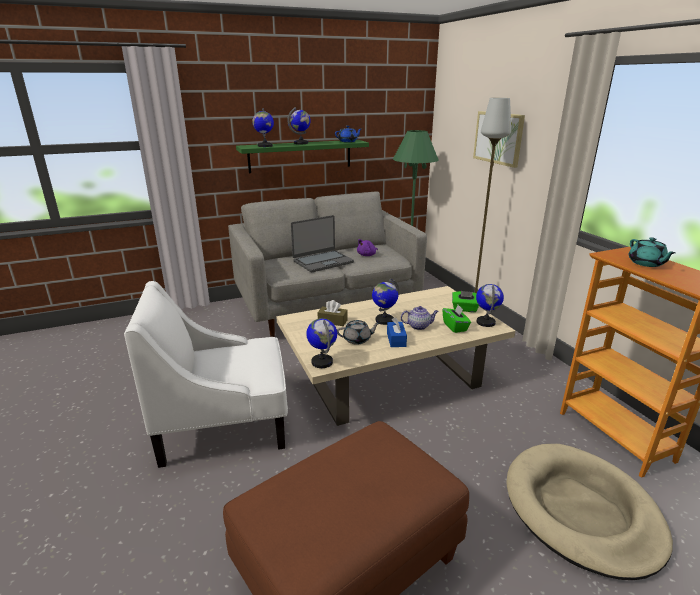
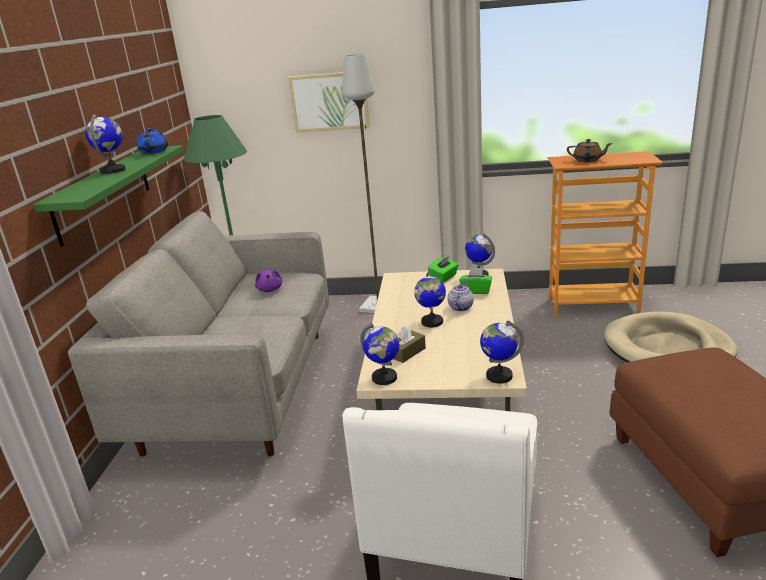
camera: 60 degrees left, 0 degrees up
(265, 146) = (90, 188): globe -> globe (384, 378)
(322, 262) = (252, 321): laptop -> none
(357, 339) = (464, 345): grey teapot -> none
(396, 339) = (479, 324): blue tissue box -> none
(646, 263) = (588, 160): turquoise teapot -> brown teapot

